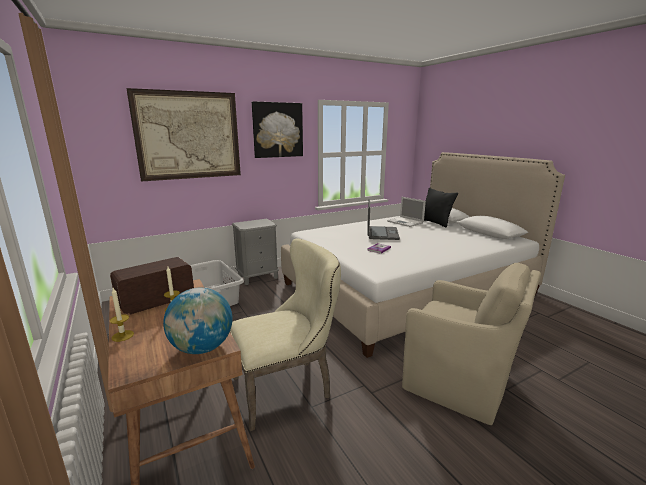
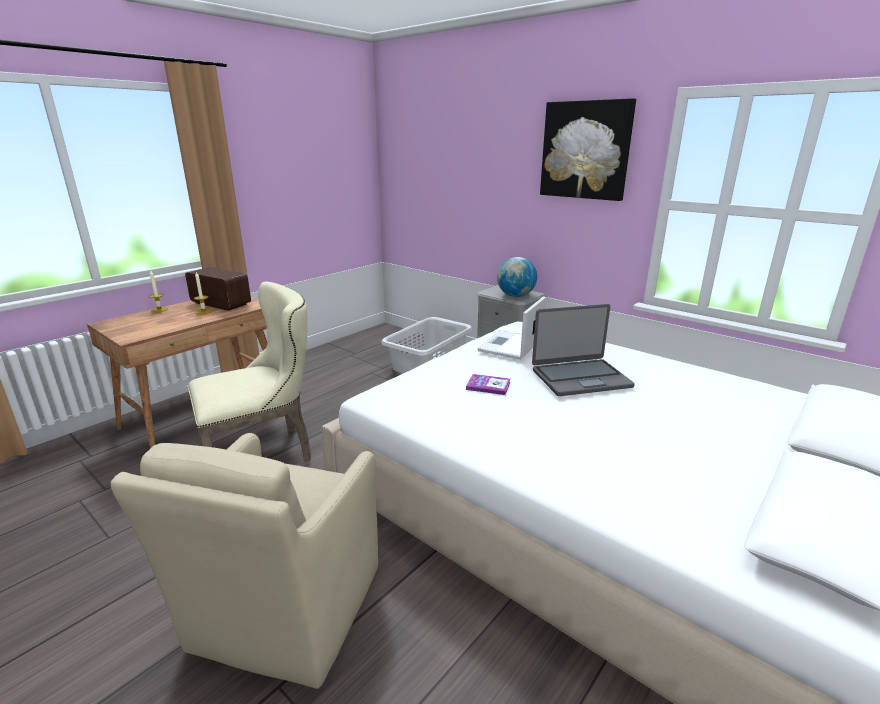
camera: 70 degrees right, 5 degrees up
(188, 135) = (468, 155): picture -> none
(202, 348) = (129, 333): globe -> globe (515, 296)
(287, 387) = (264, 453): beige chair -> beige chair turned 75 degrees counterclockwise
(405, 222) = (717, 395): laptop -> laptop (510, 346)
(435, 223) = (781, 433): black pillow -> none

